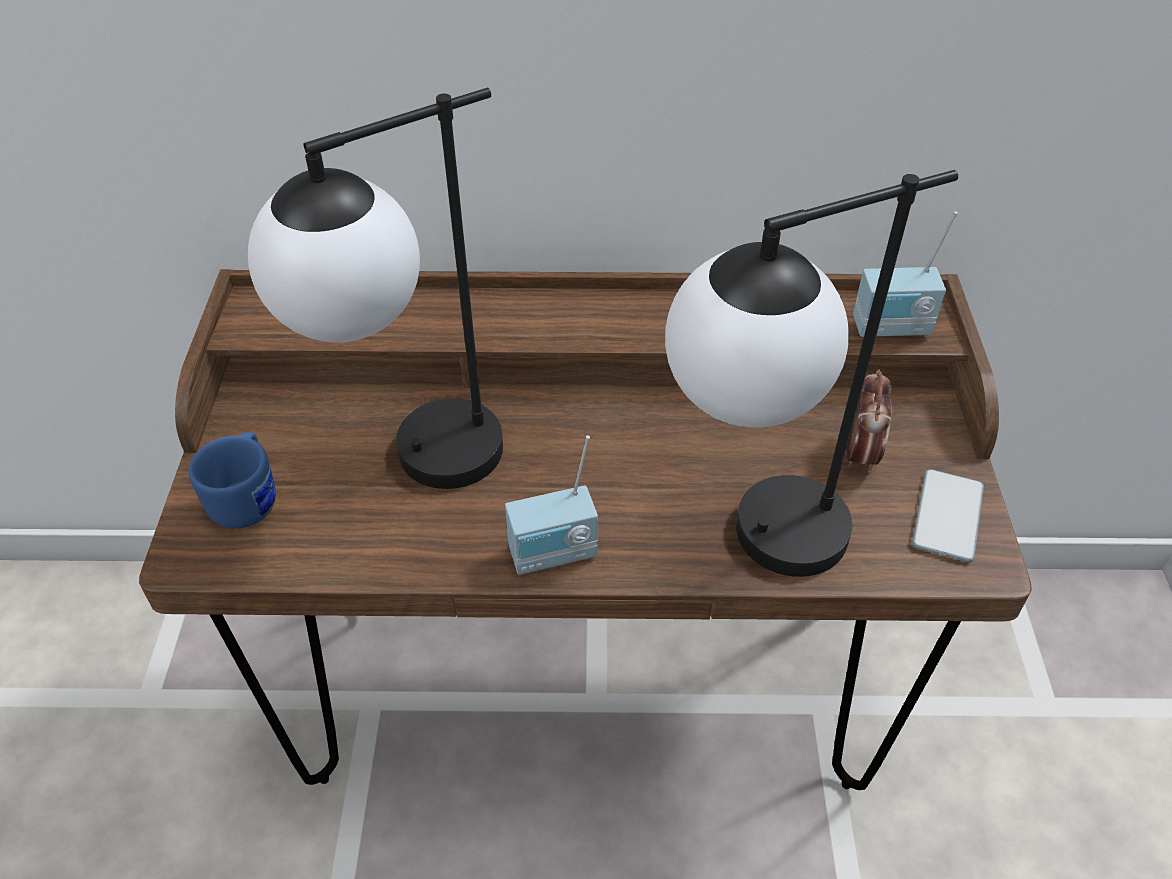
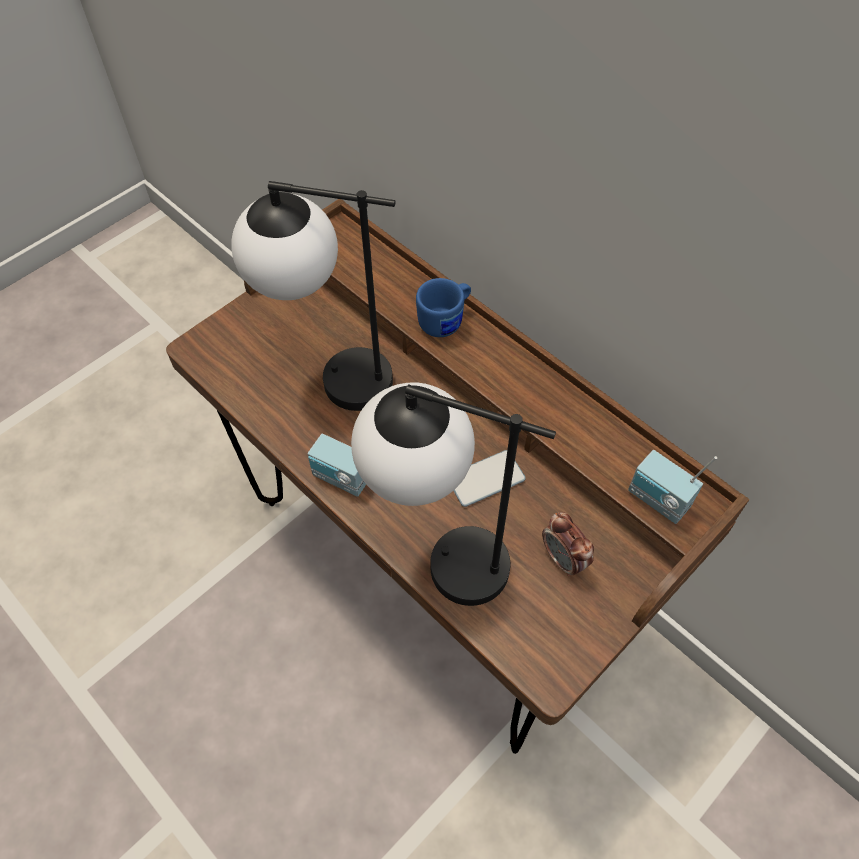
camera: 45 degrees right, 10 degrees up
(248, 498) = (247, 337): blue mug -> blue mug (446, 320)
(860, 454) = (563, 559): alarm clock -> alarm clock turned 90 degrees clockwise
(947, 516) = (566, 636): phone -> phone (485, 479)

